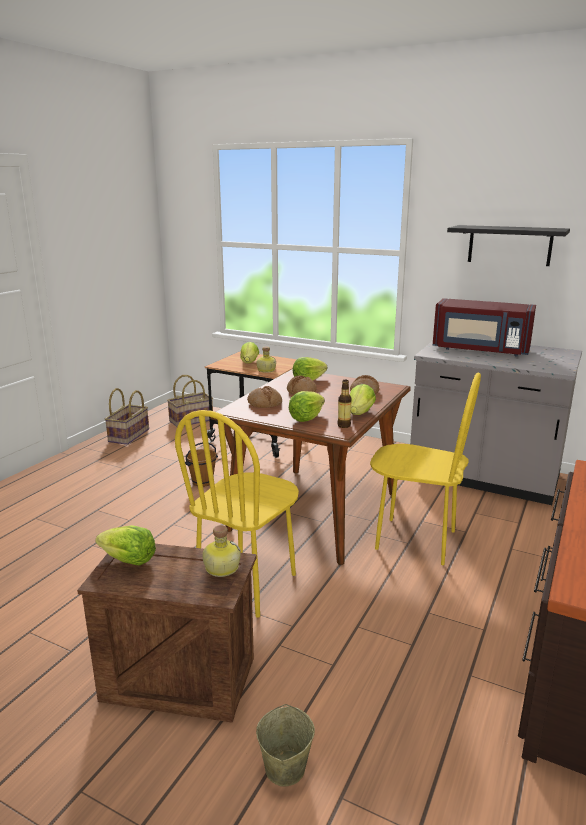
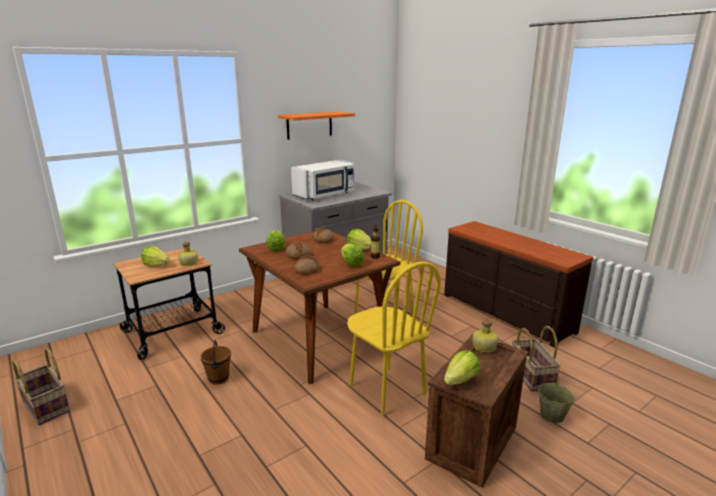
camera: 65 degrees left, 0 degrees up
(191, 420) = (76, 358): basket -> basket (530, 376)
(480, 350) = (325, 195): red microwave -> white microwave
(509, 245) = (309, 125): black shelf -> orange shelf

